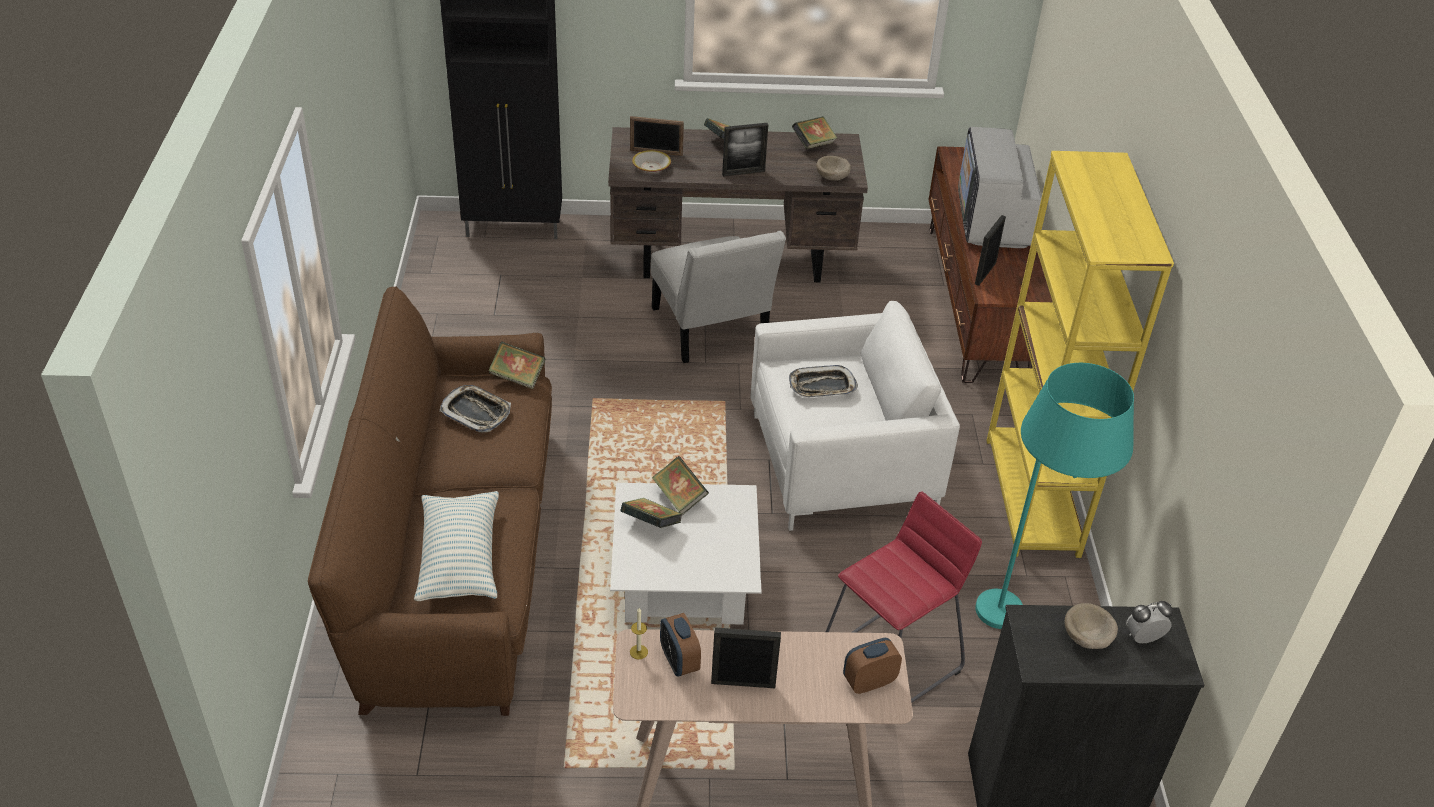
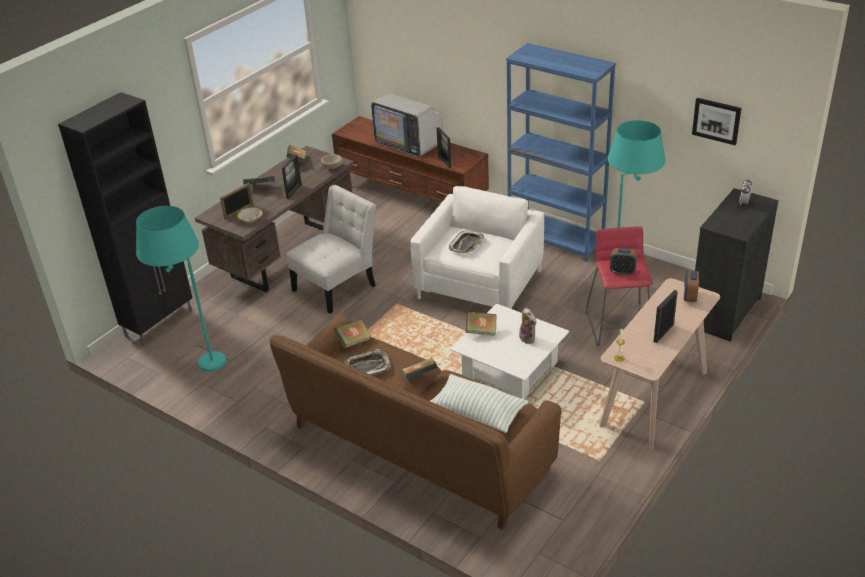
camera: 50 degrees left, 5 degrees down
(462, 295) = (197, 367): none -> turquoise floor lamp
(651, 524) = (491, 348): book -> book (420, 377)
(679, 661) = (635, 347): alarm clock -> alarm clock (622, 271)
(705, 554) = (528, 338): none -> plush toy
(711, 331) = (338, 286): white chair -> white chair turned 60 degrees counterclockwise
(1032, 497) = (556, 239): yellow bookcase -> blue bookcase
(1086, 639) = (734, 216): beige bowl -> none
(1220, 470) = (716, 120): none -> picture

